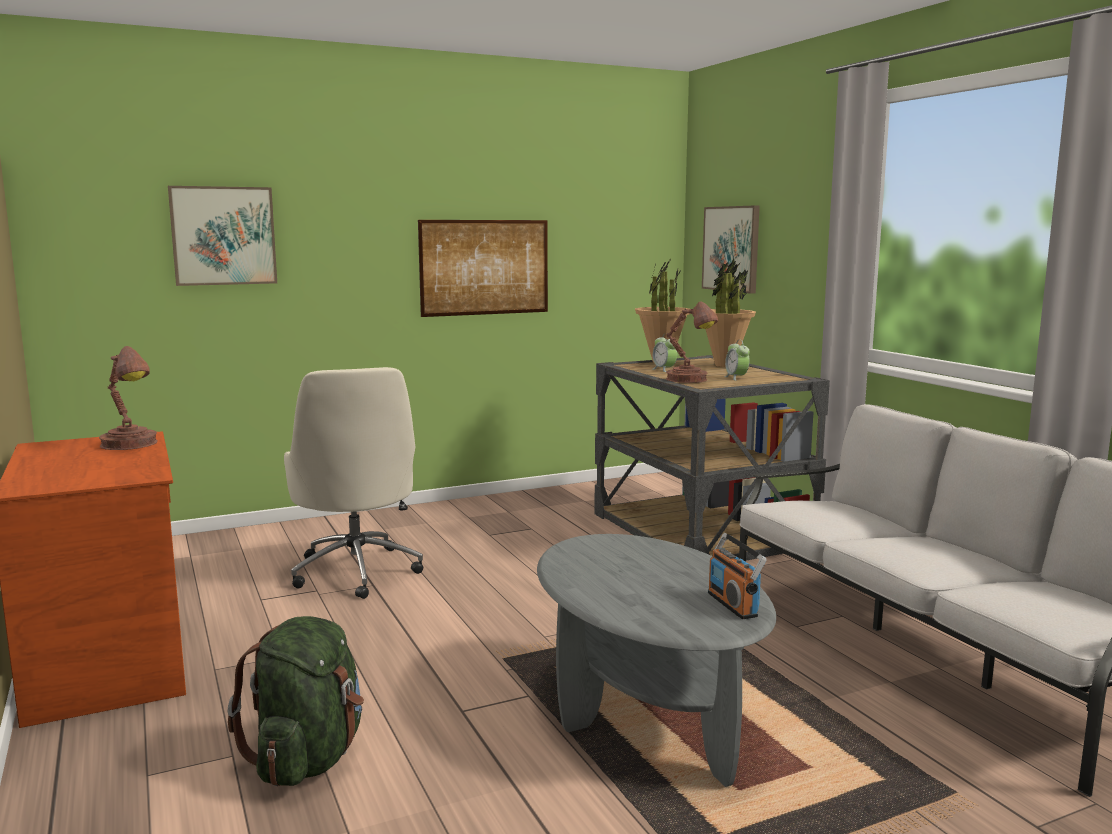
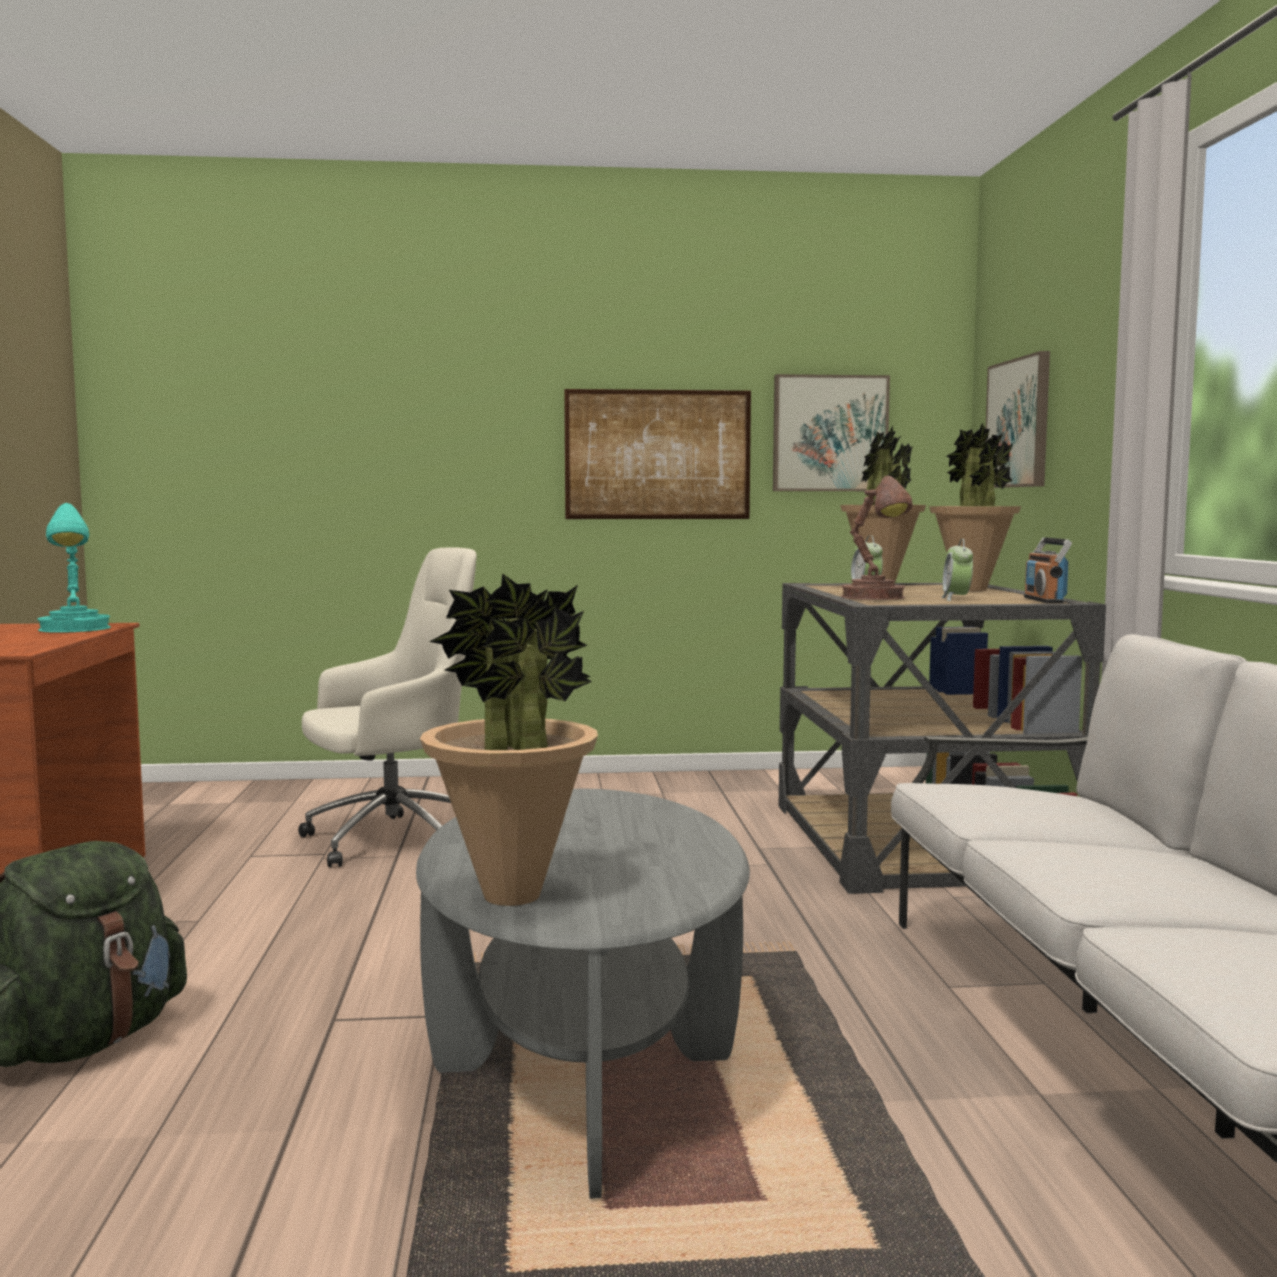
camera: 20 degrees right, 5 degrees down
(131, 444) = (75, 629): brown table lamp -> turquoise table lamp
(223, 236) = (314, 408): picture -> picture (829, 433)
(356, 572) = (394, 840): beige office chair -> beige office chair turned 120 degrees counterclockwise
(659, 620) = (512, 895): none -> potted plant
(733, 604) = (659, 890): radio -> radio (1044, 600)

